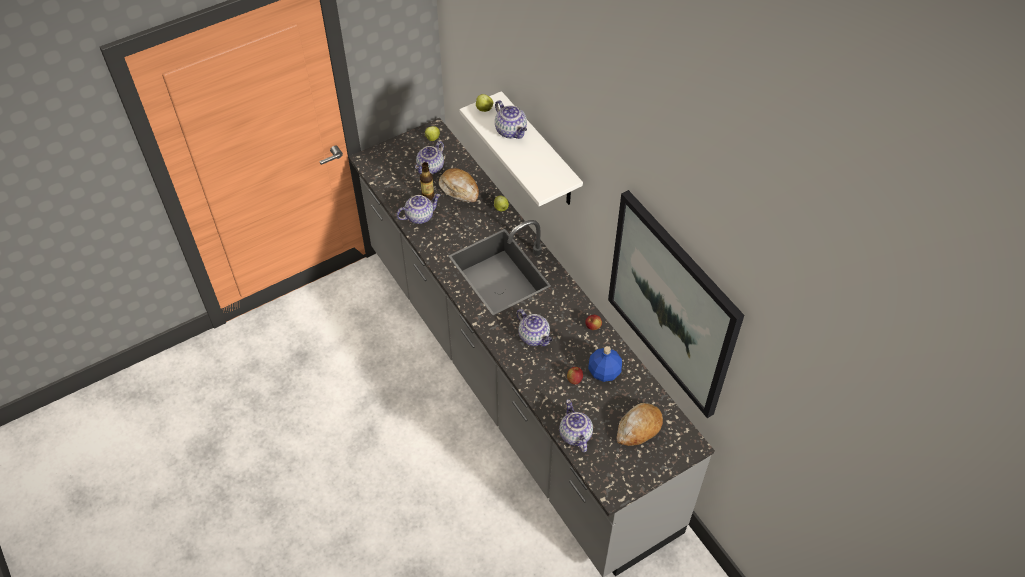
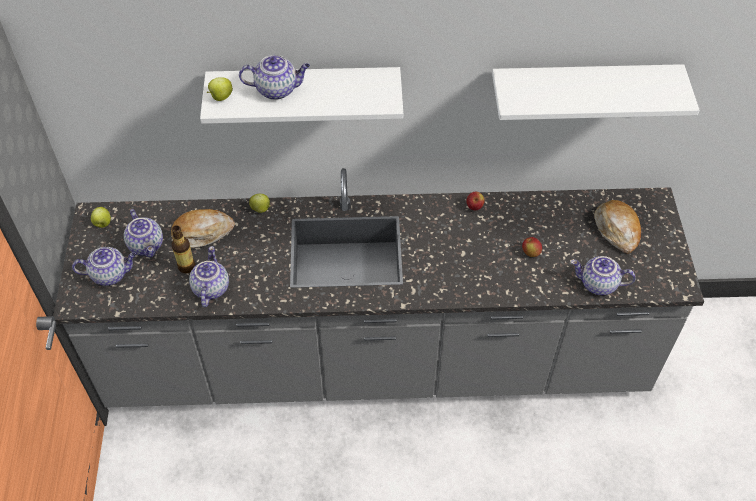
camera: 60 degrees left, 0 degrees up
(534, 337) = (456, 260): teapot -> teapot (110, 274)
(604, 372) = (535, 225): blue bottle -> none
(672, 305) = (583, 90): picture -> white shelf

